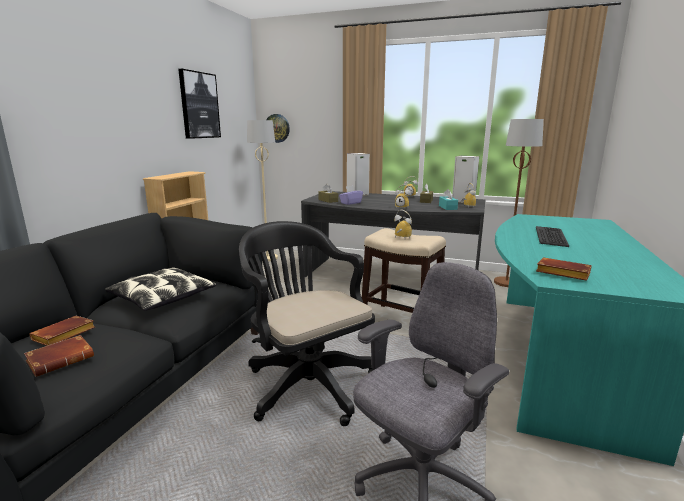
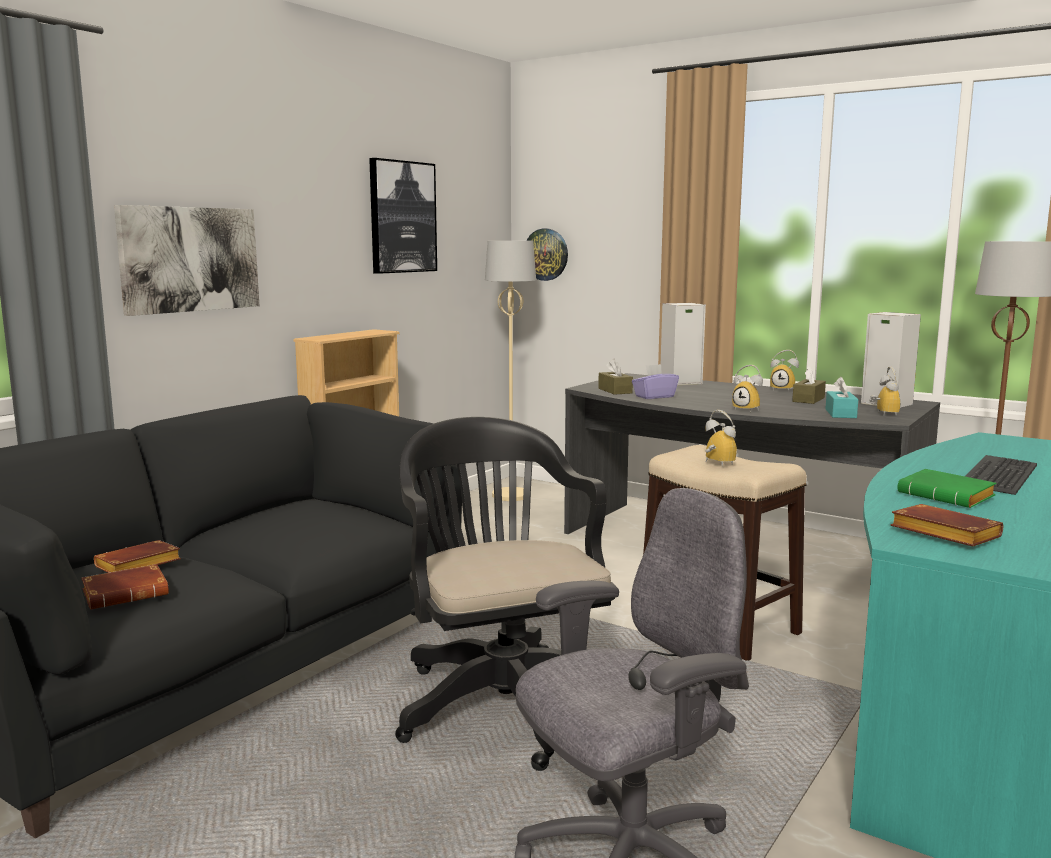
camera: 15 degrees right, 5 degrees down
(70, 128) = (189, 259): none -> picture
(163, 298) = (289, 531): pillow -> none
(541, 250) = (948, 496): none -> green book

